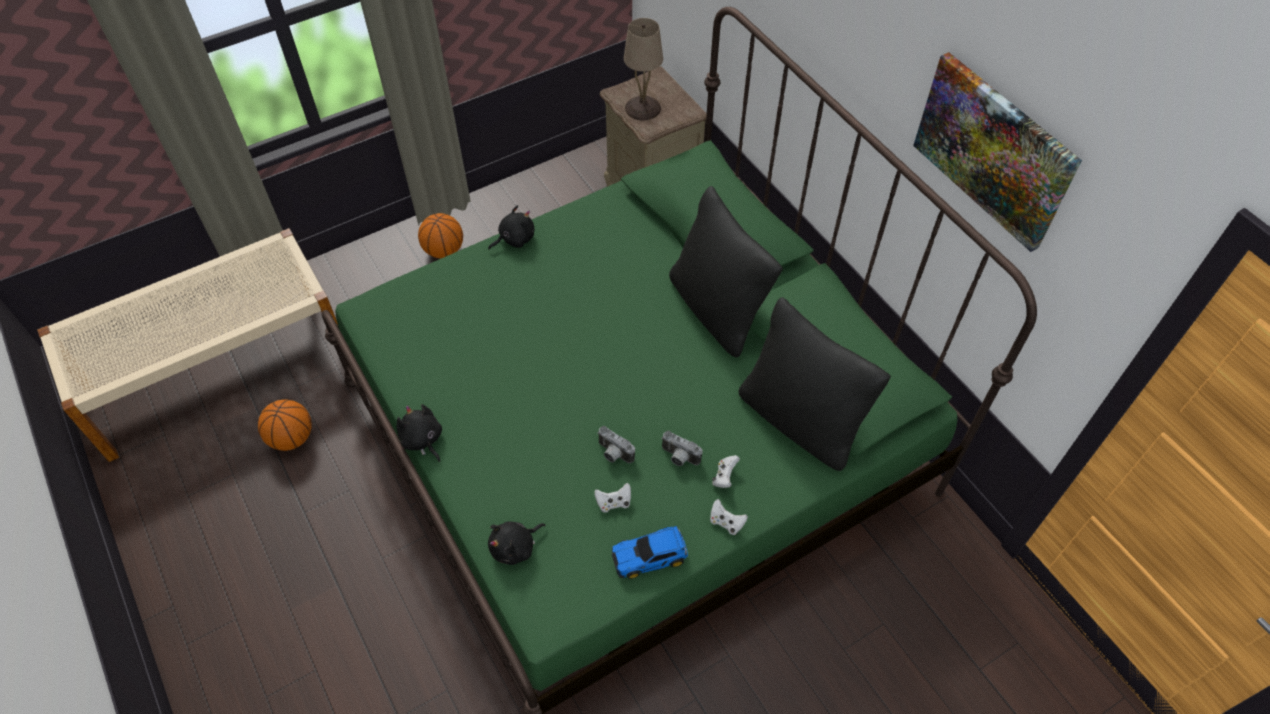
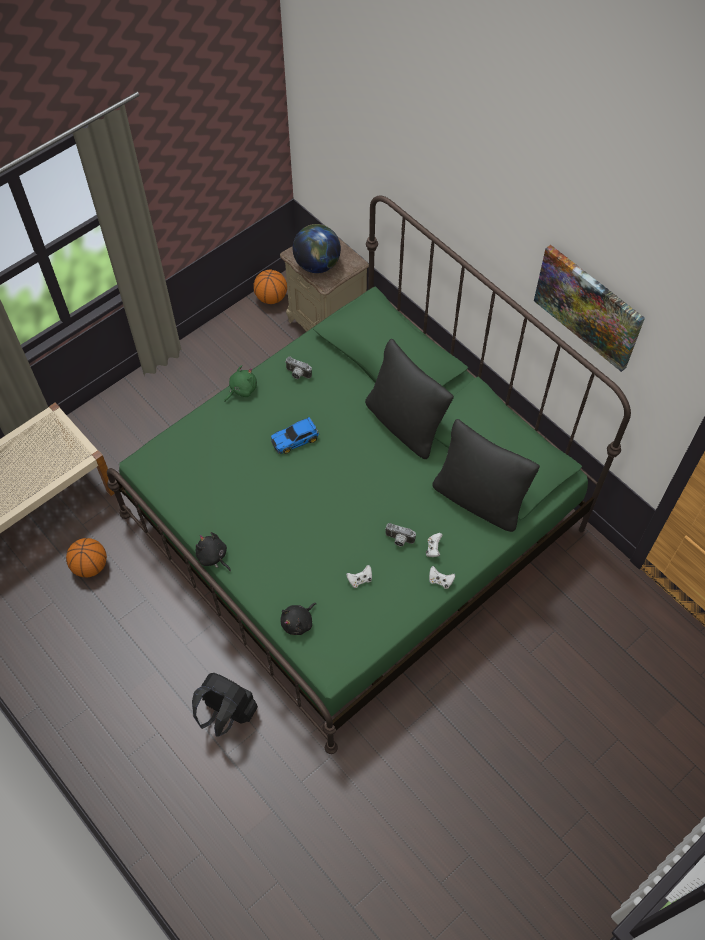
camera: 10 degrees left, 5 degrees up
(413, 659) = (226, 713): none -> black backpack
(444, 250) = (169, 394): basketball -> basketball (271, 297)
(514, 238) = (241, 389): black plush toy -> green plush toy
(613, 454) = (352, 545): camera -> camera (297, 374)
(643, 107) = (317, 264): beige table lamp -> globe
(650, 556) = (393, 612): toy car -> toy car (296, 439)

